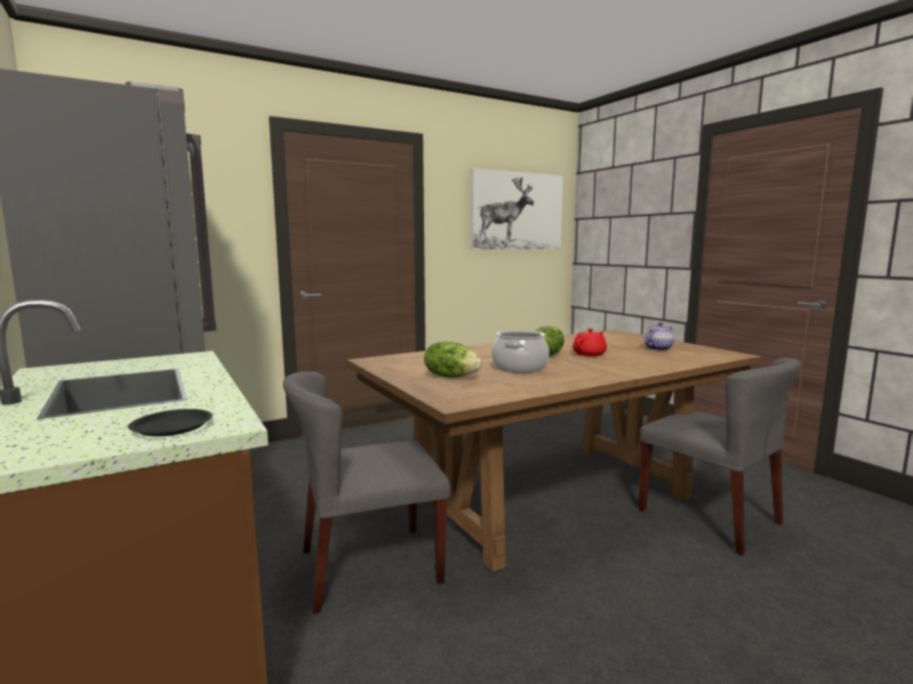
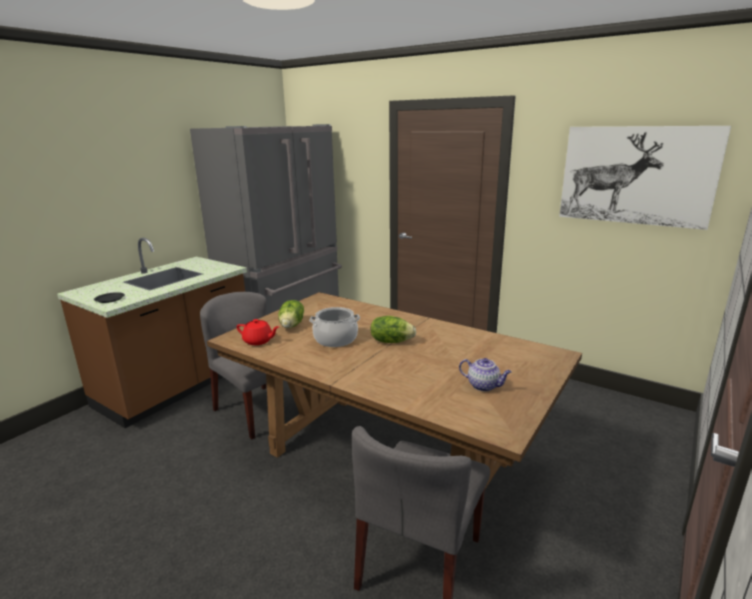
camera: 65 degrees right, 10 degrees up
(589, 354) = (415, 357): red teapot -> red teapot (258, 341)

